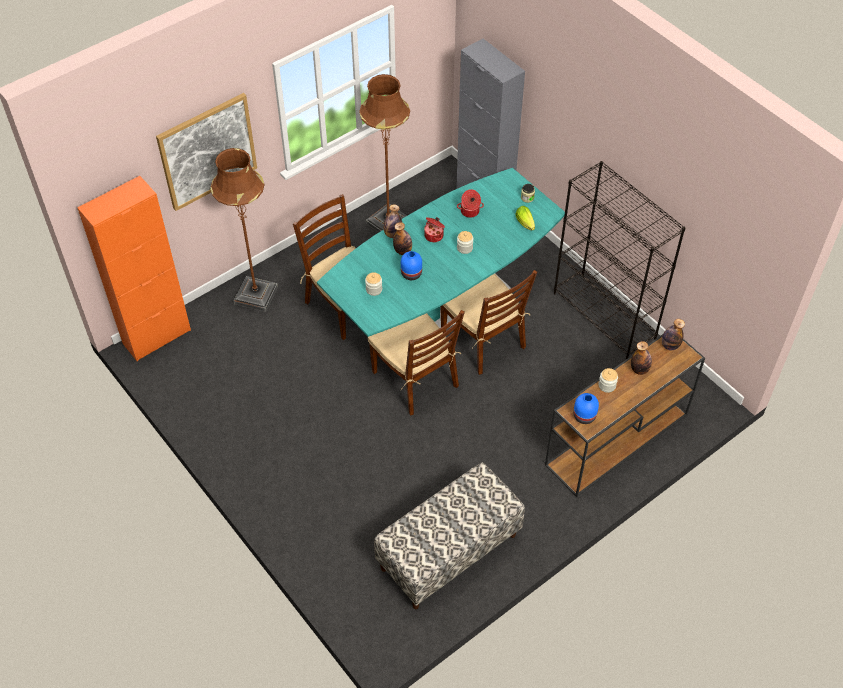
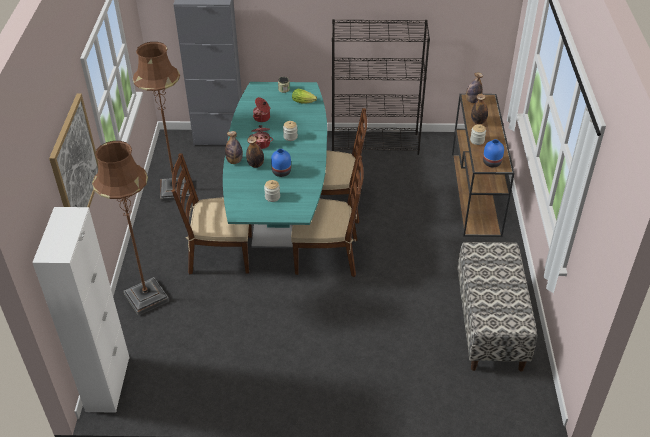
camera: 50 degrees left, 10 degrees down
(157, 337) = (108, 384): orange cabinet -> white cabinet

